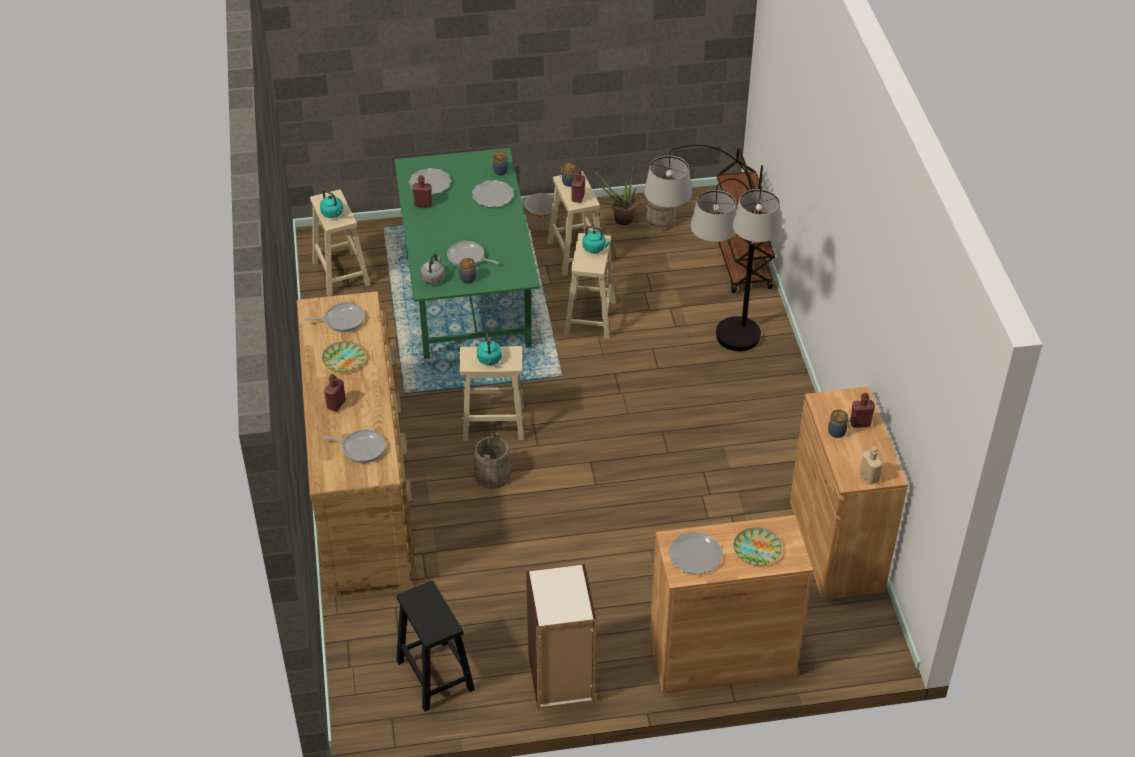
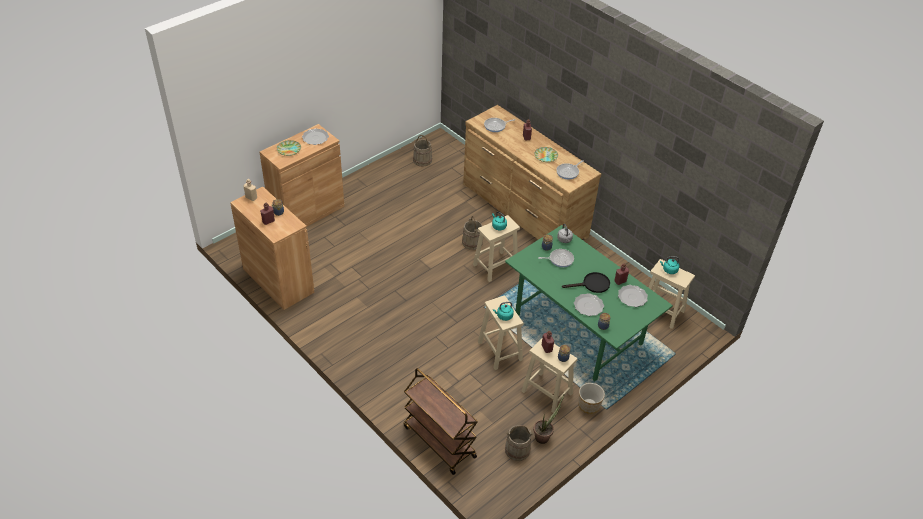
camera: 145 degrees right, 0 degrees up
(436, 676) = (422, 160): black stool -> beige bucket
(461, 214) = (592, 284): none -> black frying pan
(561, 679) = (371, 178): bookcase -> none
(712, 369) = (404, 350): floor lamp -> none

